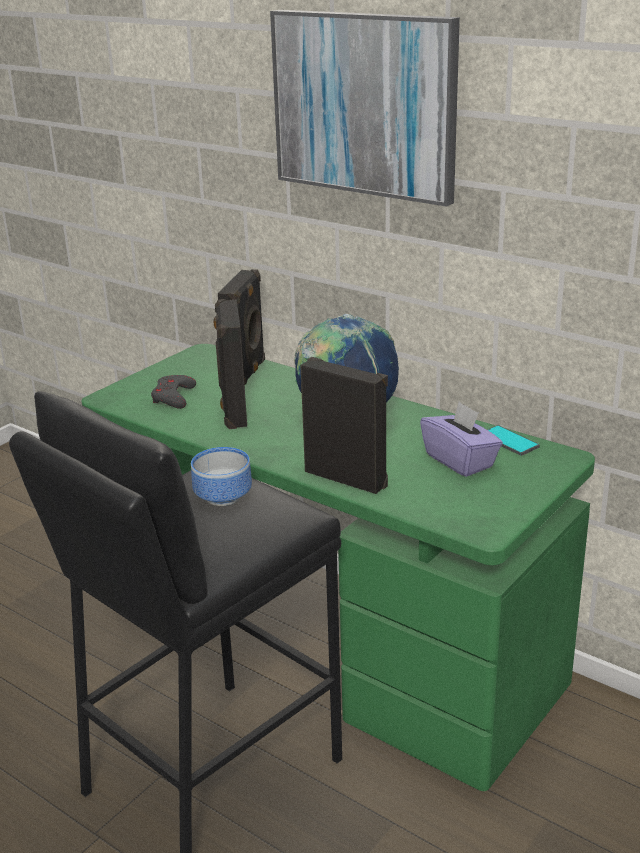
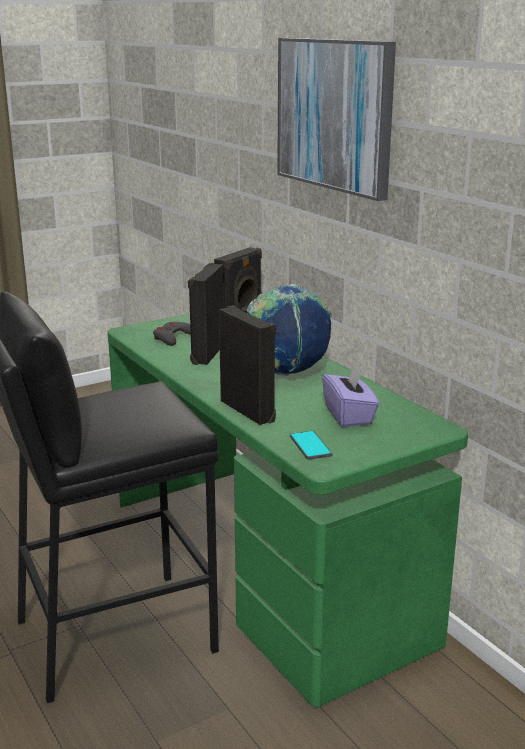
camera: 20 degrees right, 5 degrees down
(221, 495) = (142, 403): bowl -> none
(509, 441) = (403, 410): phone -> phone (310, 446)

